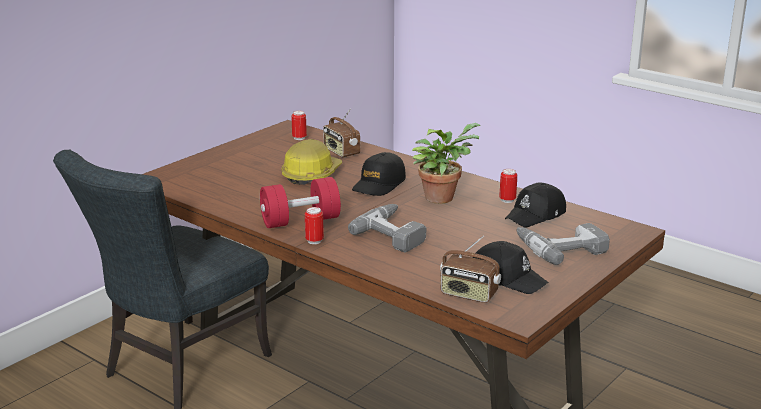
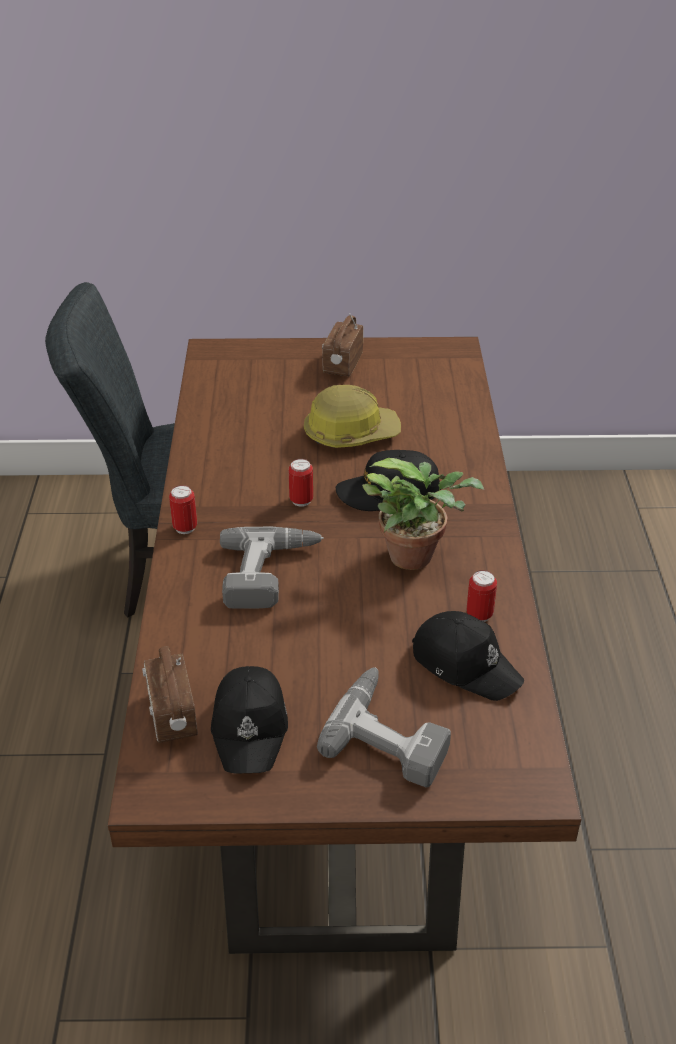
camera: 50 degrees right, 15 degrees up
(299, 138) = (437, 371): can -> can (301, 500)
(300, 221) = (223, 491): red dumbbell -> none
(341, 152) = (440, 418): radio -> radio (342, 364)
(536, 215) = (465, 663): black cap -> black cap turned 150 degrees counterclockwise

